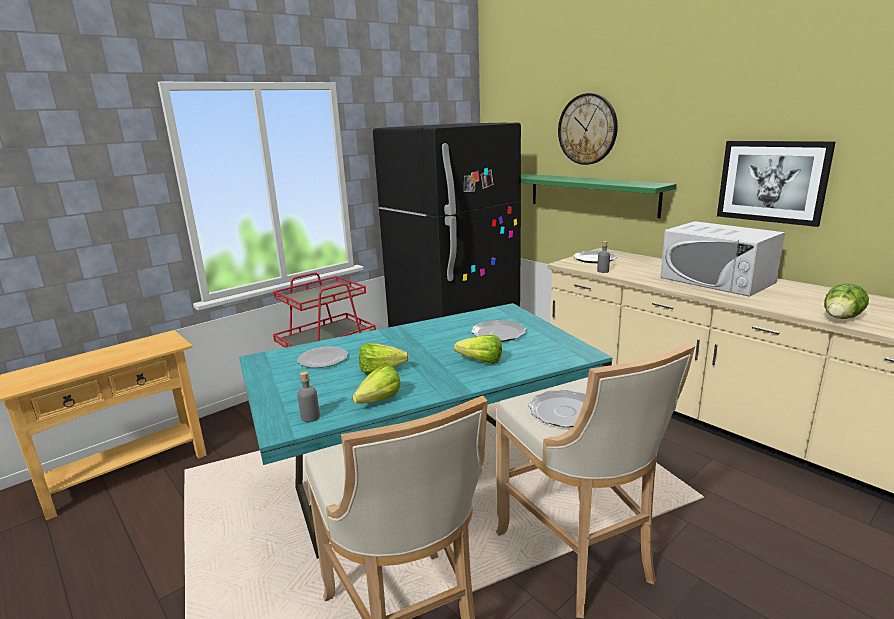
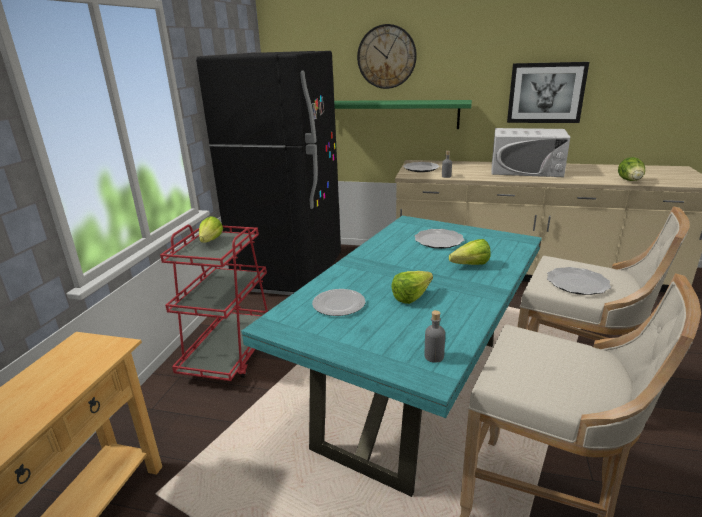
camera: 35 degrees left, 5 degrees up
(375, 402) = (459, 323): lettuce -> lettuce (209, 243)

